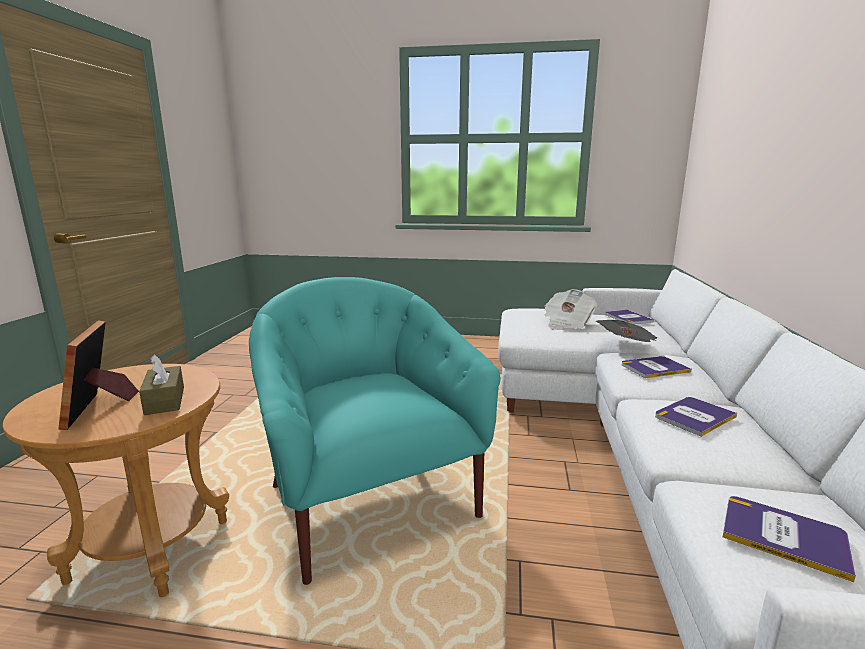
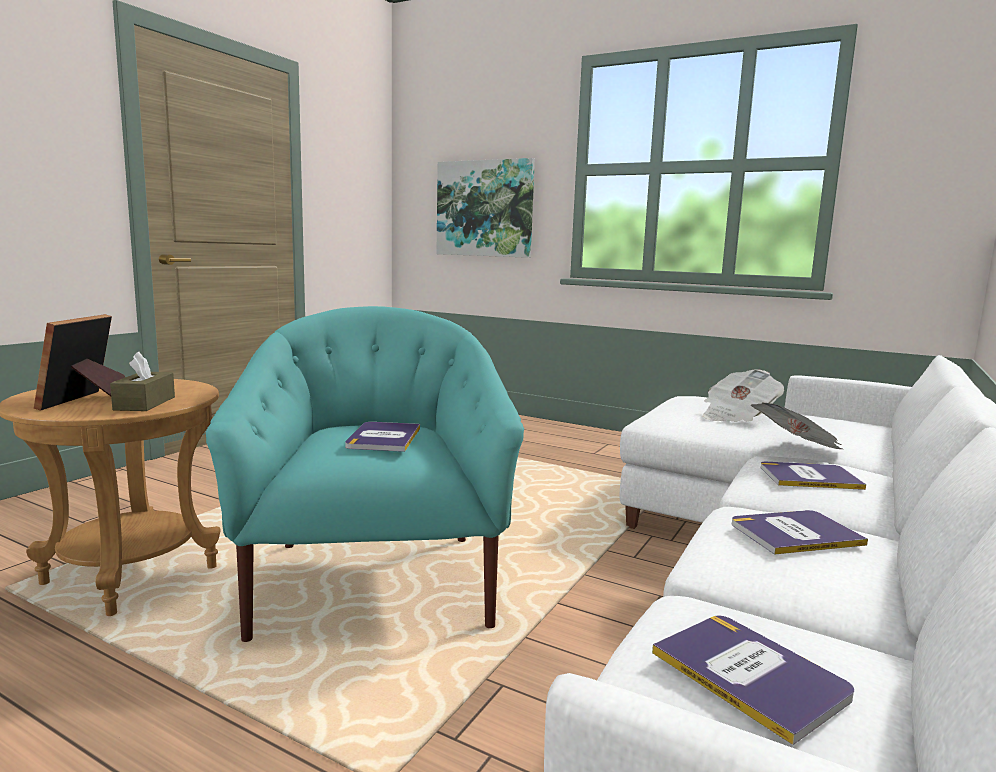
camera: 20 degrees right, 5 degrees down
(325, 169) = (485, 208): none -> picture
(627, 318) = (844, 421): book -> book (383, 438)

